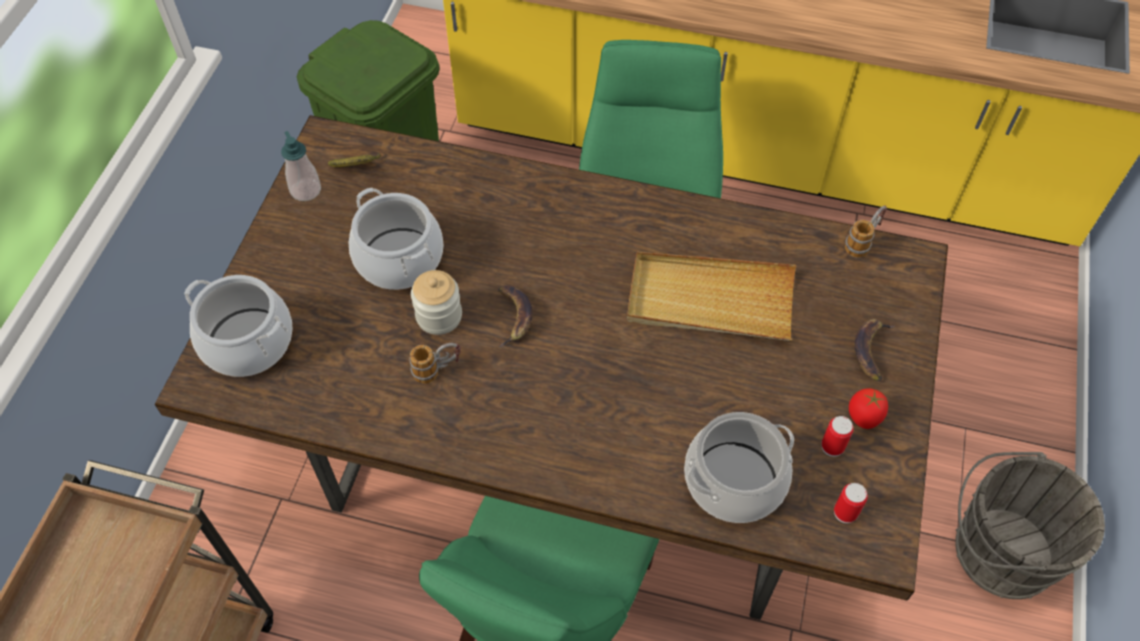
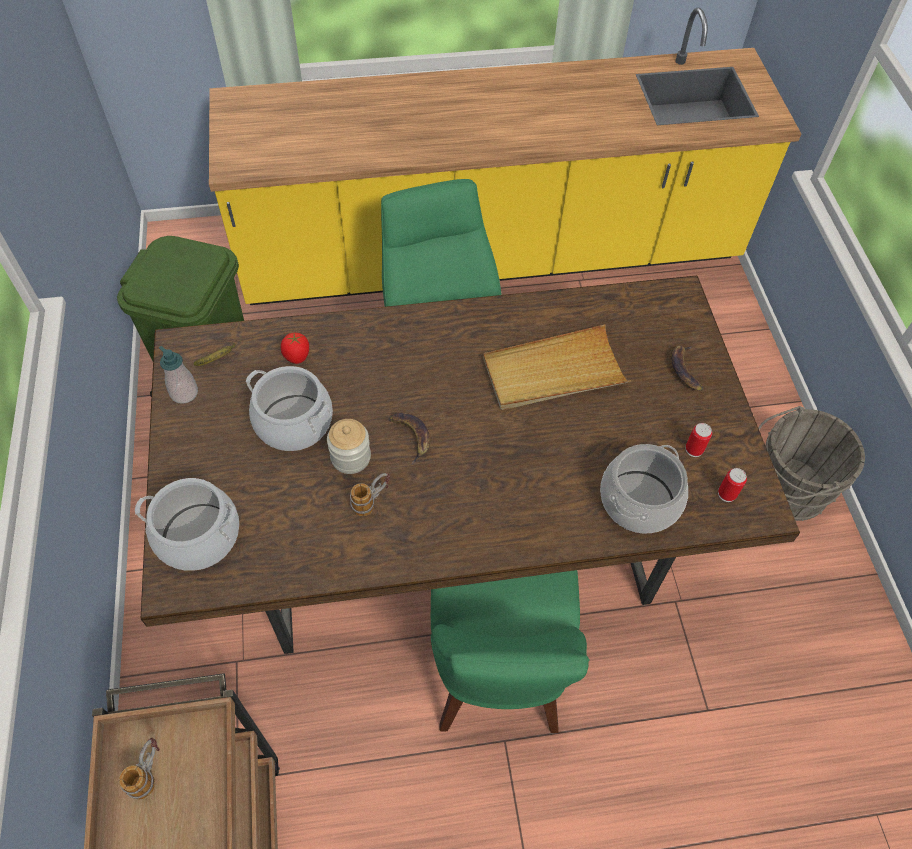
camera: 25 degrees left, 0 degrees up
(863, 241) = (639, 292): mug -> mug (148, 772)
(864, 417) = (704, 420): tomato -> tomato (297, 356)

